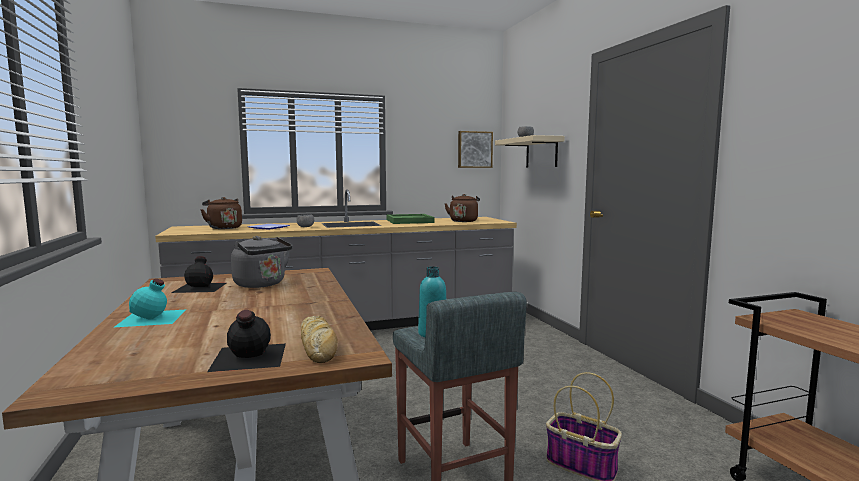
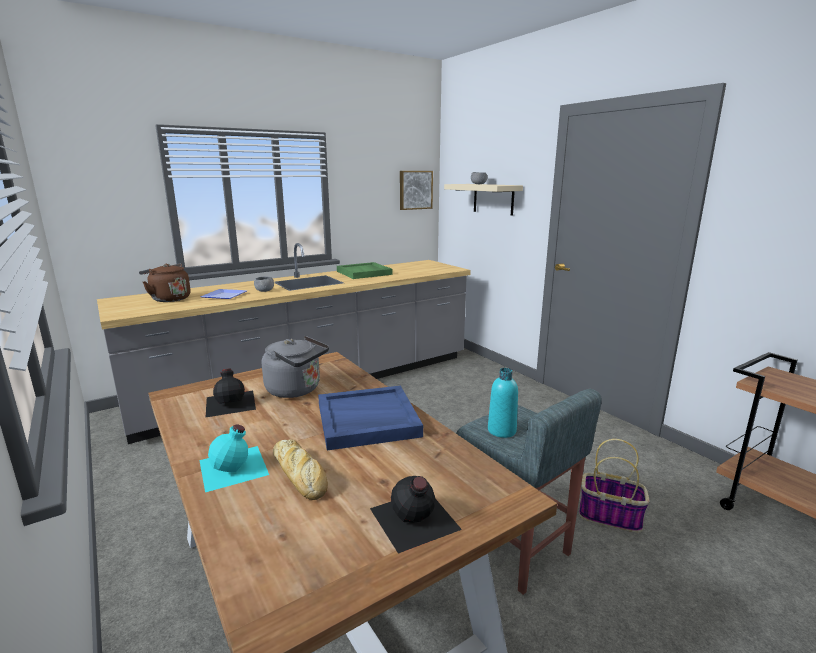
camera: 15 degrees left, 10 degrees up
(294, 304) = (367, 420): none -> blue tray
(318, 346) = (465, 489): bread -> bread (300, 475)
(463, 221) = (417, 269): brown kettle -> none

